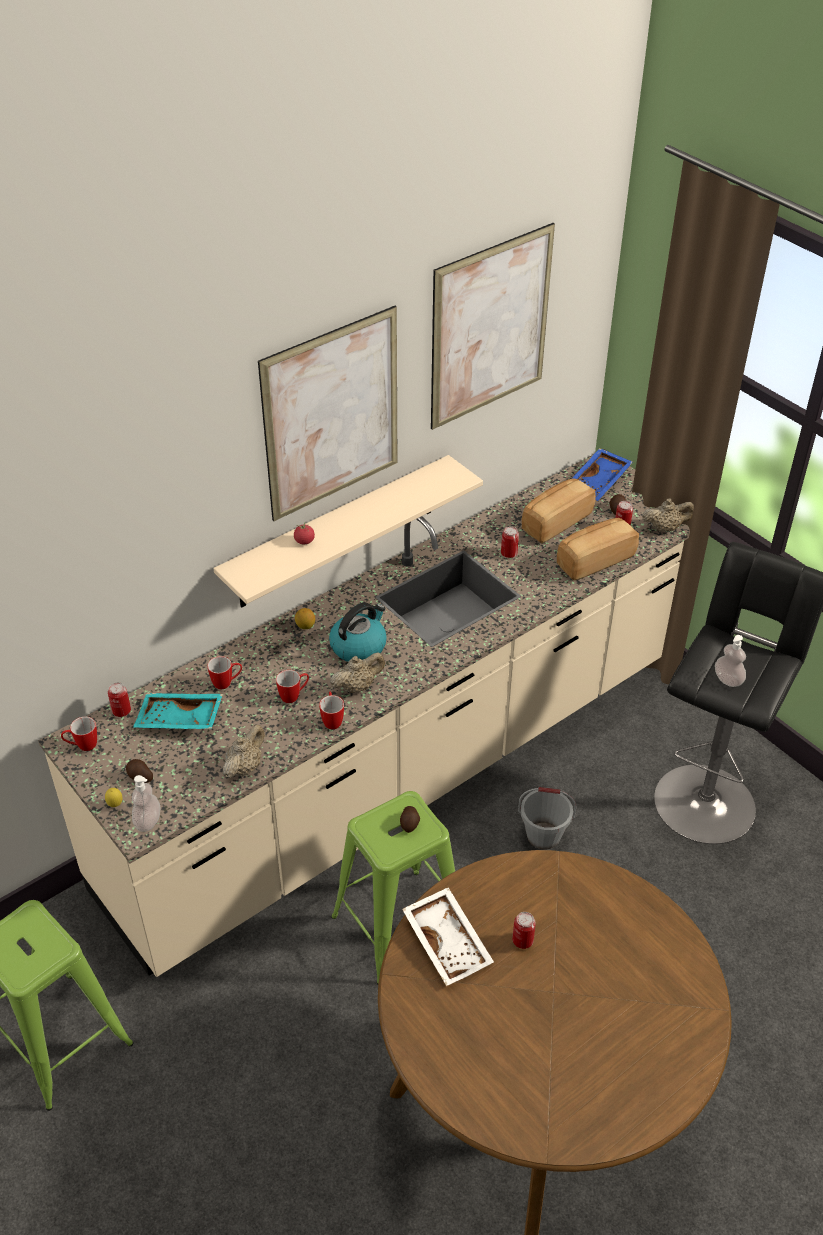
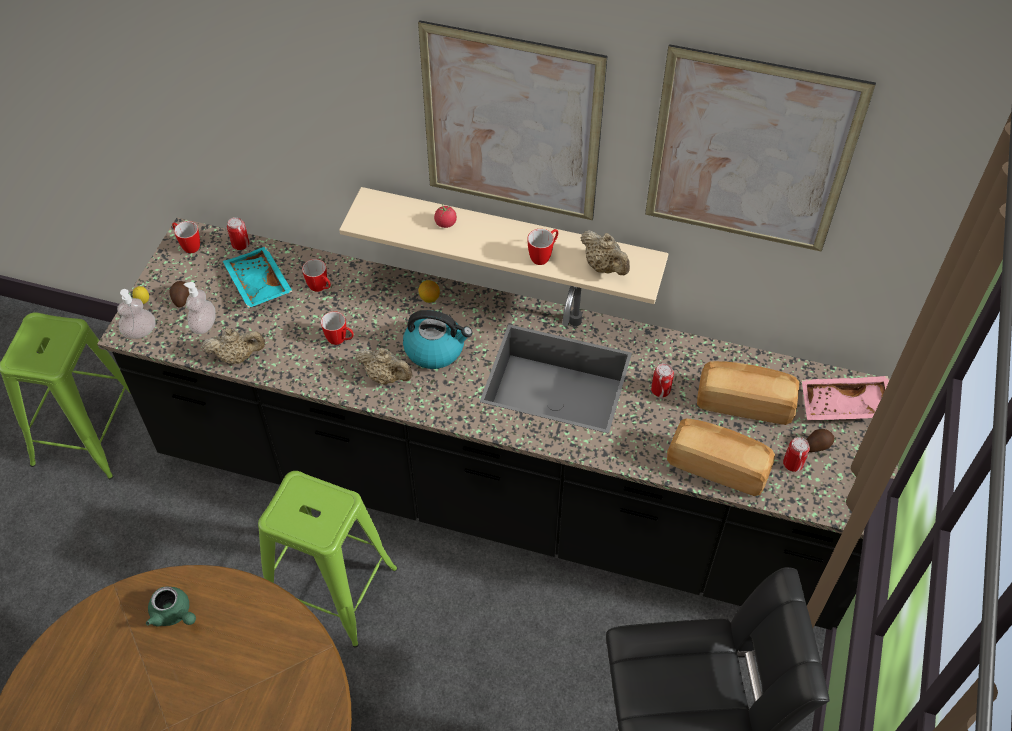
camera: 55 degrees right, 10 degrees up
(332, 719) = (333, 382): mug -> mug (543, 256)
(410, 766) = (506, 494): beige counter -> black counter
(410, 823) = (321, 515): potato -> none
(448, 942) = (174, 614): white tray -> green teapot
(522, 940) = (209, 671): can -> none
(543, 835) = (510, 646): grey bucket -> none
(598, 483) = (845, 407): blue tray -> pink tray
(665, 528) = (831, 503): beige teapot -> beige teapot (604, 267)
(728, 680) = (656, 681): soap dispenser -> soap dispenser (204, 325)

